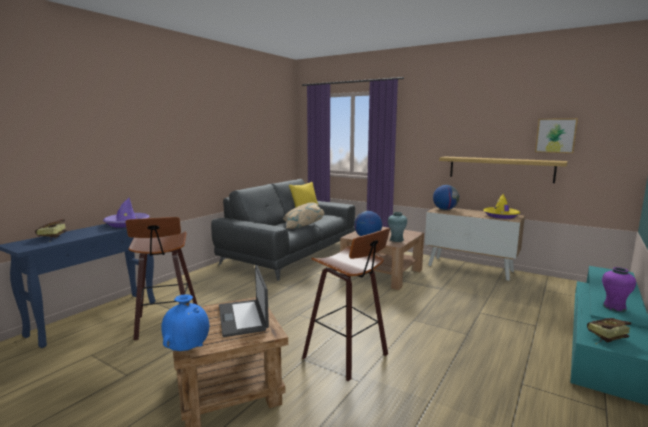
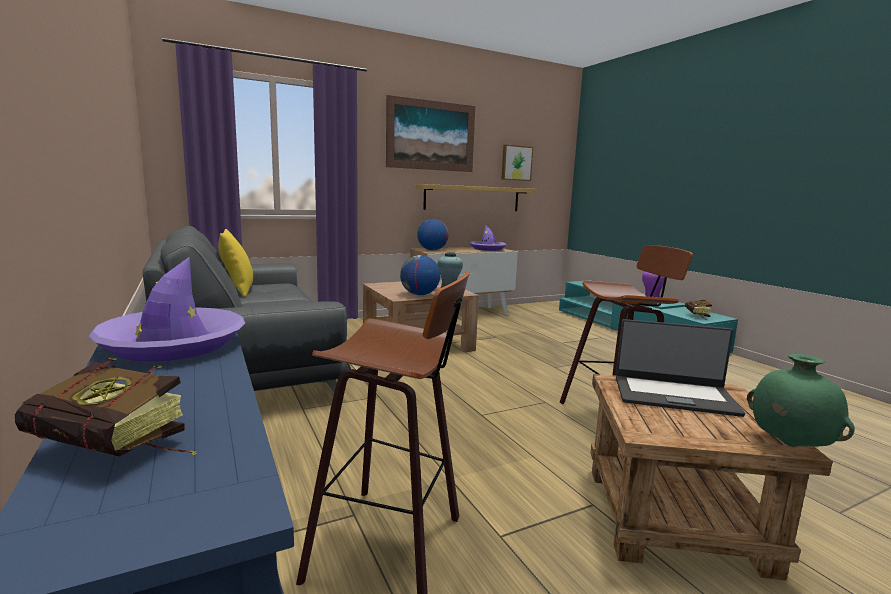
camera: 60 degrees left, 0 degrees up
(187, 349) = (789, 445): blue vase -> green vase
(302, 225) = (288, 301): beige pillow -> none
(460, 117) = (431, 135): none -> picture
(501, 216) = (487, 249): yellow hat -> purple hat

